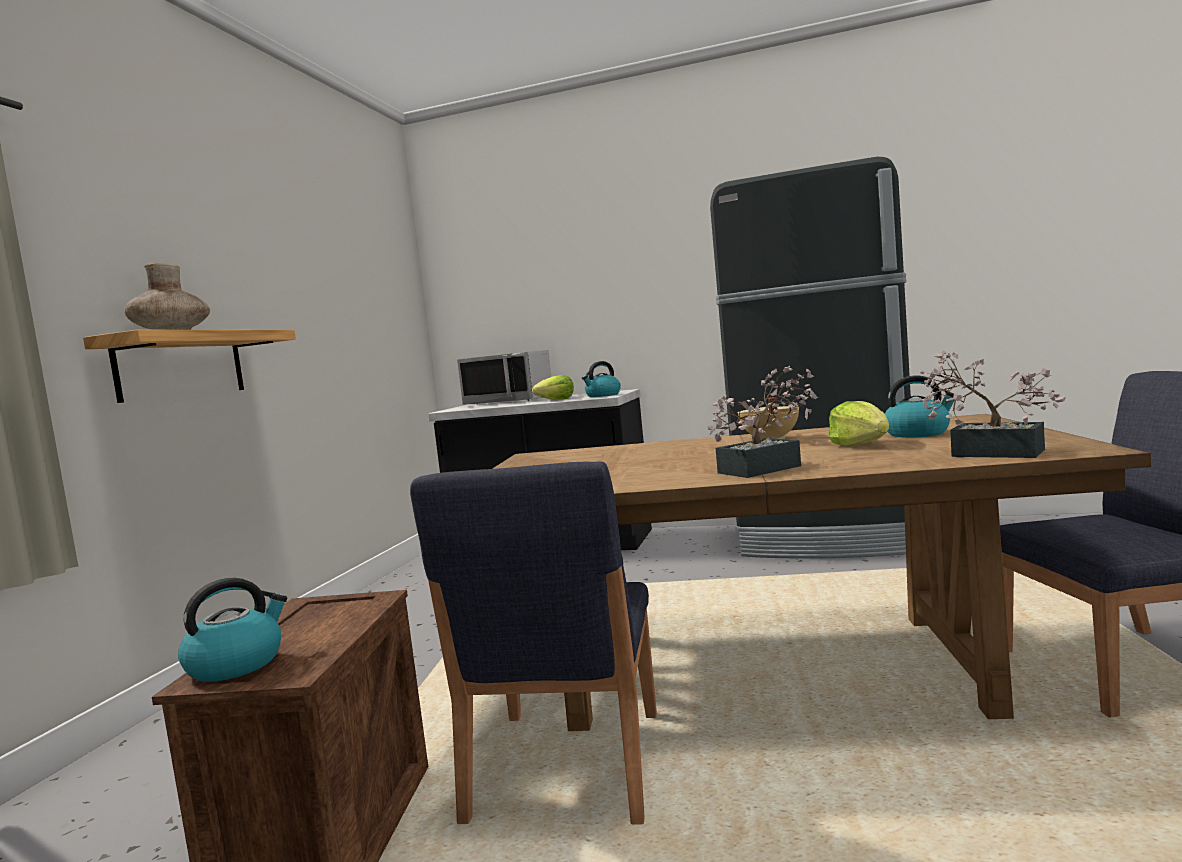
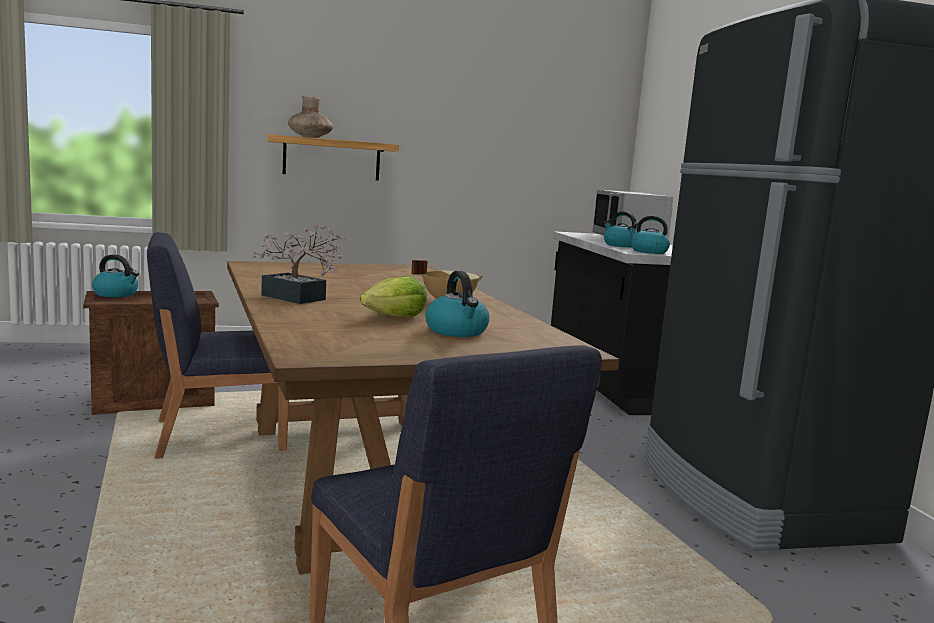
camera: 60 degrees right, 5 degrees up
(556, 400) = (620, 245): lettuce -> kettle
(986, 452) = (318, 336): potted plant -> none

